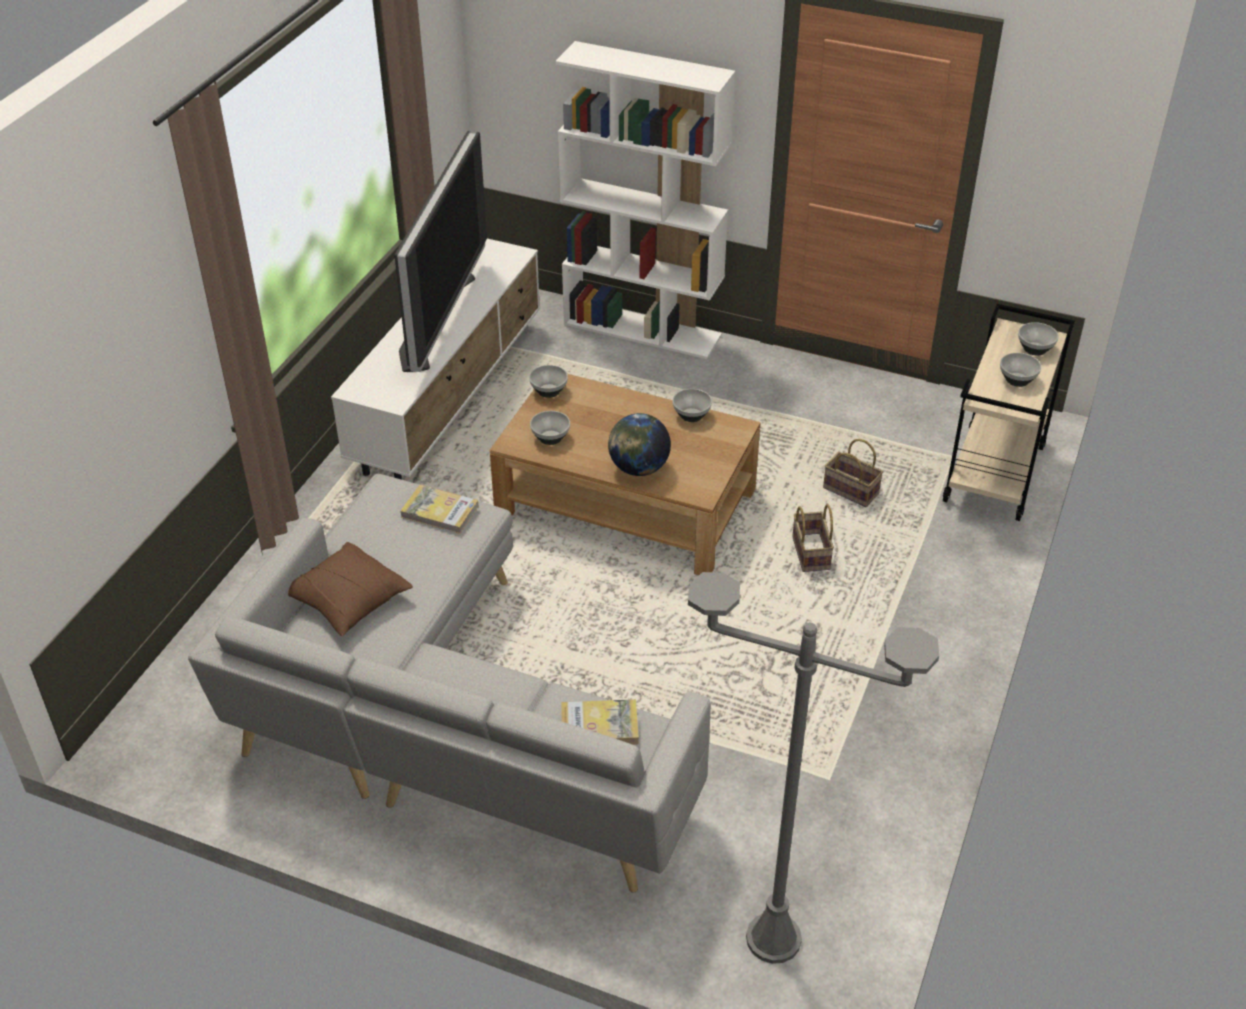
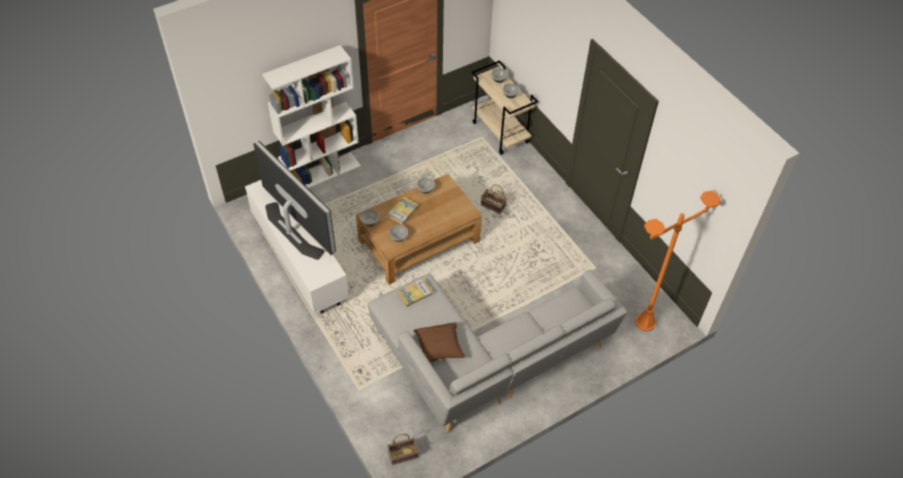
camera: 55 degrees left, 10 degrees up
(599, 726) = (563, 308): book -> book (403, 211)
(639, 468) = (441, 222): globe -> none
(774, 939) = (645, 322): grey floor lamp -> orange floor lamp
(849, 491) = (472, 175): basket -> basket (402, 455)

